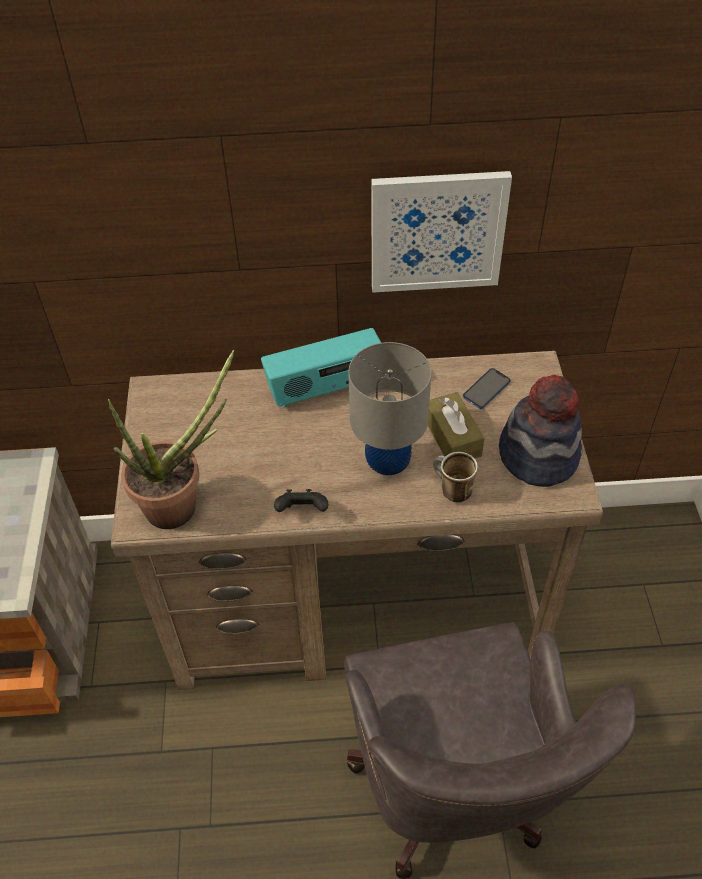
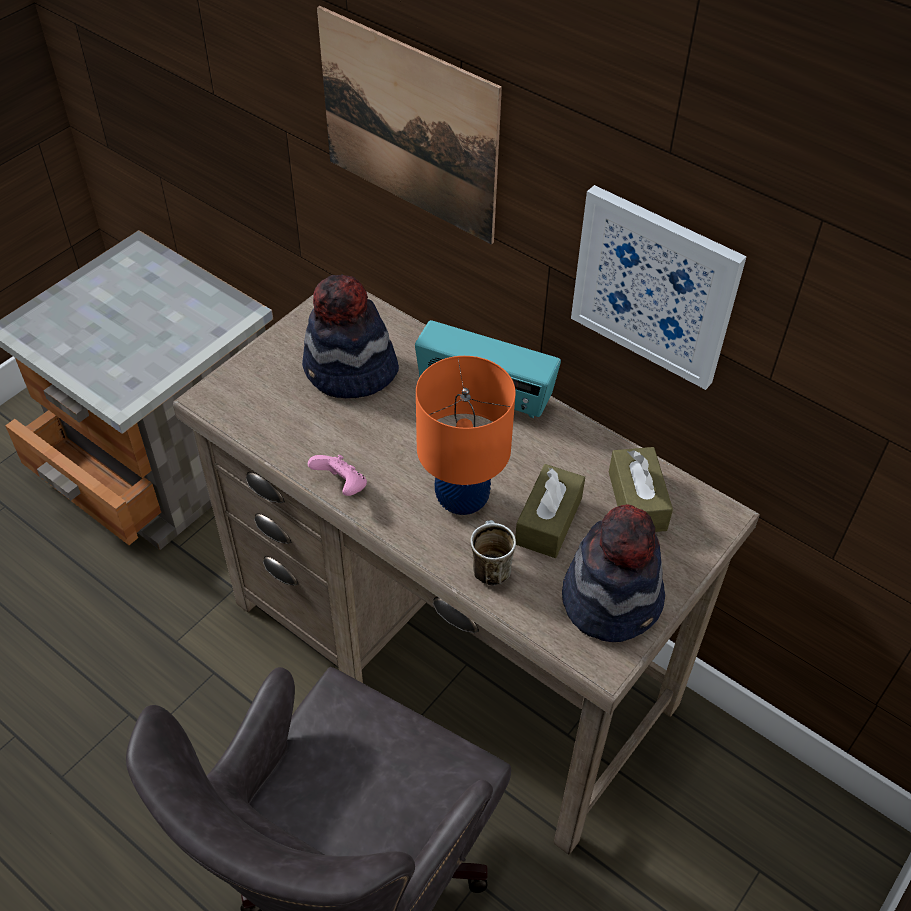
camera: 40 degrees right, 0 degrees up
(178, 214) = (408, 126): none -> picture
(182, 505) = (256, 409): potted plant -> none
(218, 434) = (350, 371): none -> hat
(302, 511) = (341, 486): black game controller -> pink game controller
(386, 464) = (459, 499): grey table lamp -> orange table lamp
(486, 389) = (637, 501): phone -> brown tissue box

